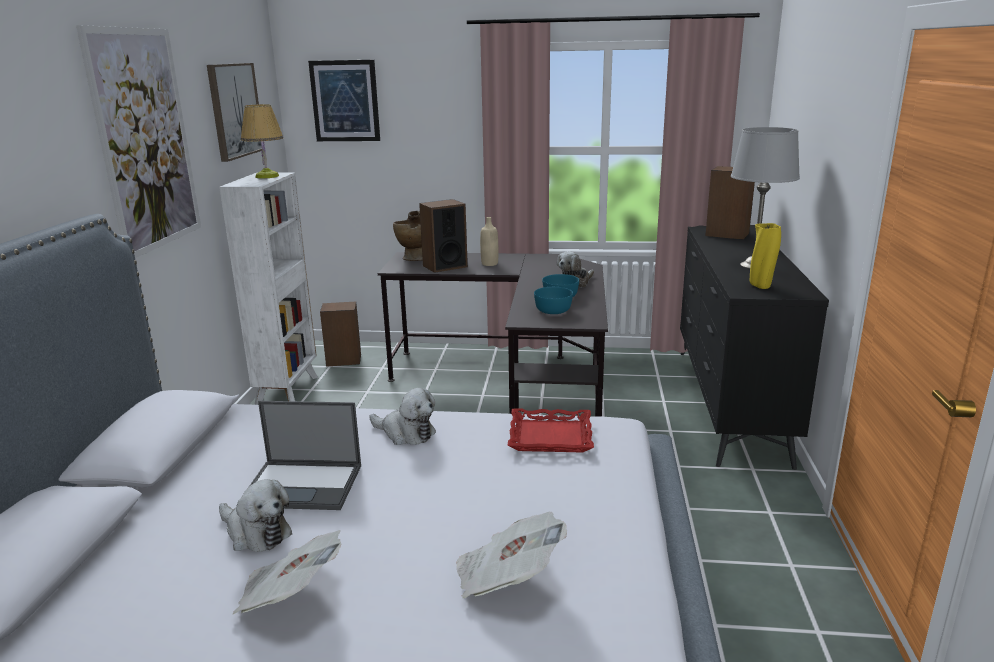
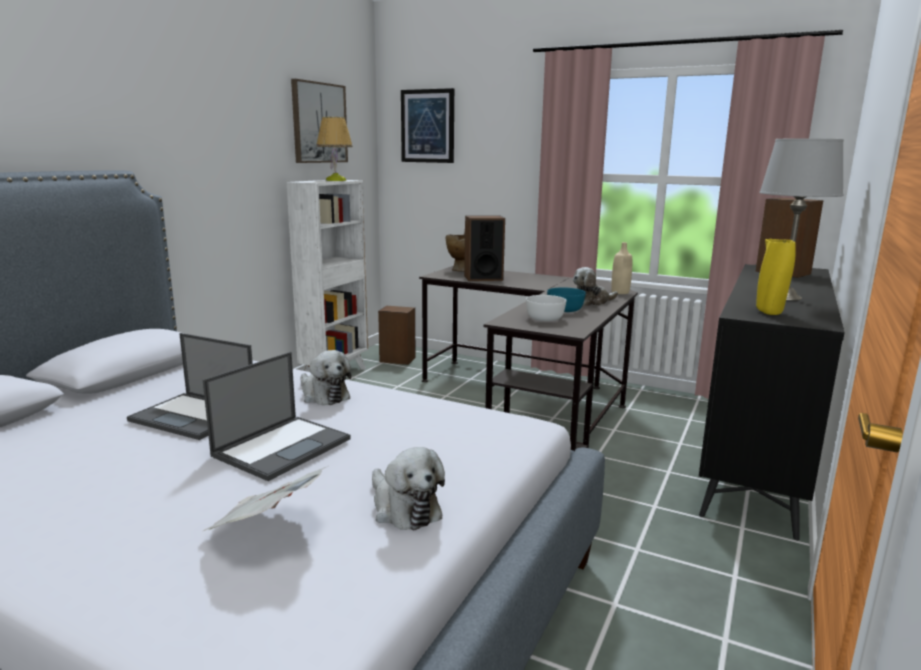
camera: 20 degrees right, 5 degrees down
(146, 140) = (209, 127): picture -> none
(256, 532) = (117, 442): plush toy -> plush toy (404, 508)
(290, 595) = (81, 494): newspaper -> none
(430, 498) = (283, 447): none -> laptop
(489, 264) = (526, 280): beige bottle -> beige bottle (620, 292)
(550, 436) = (452, 421): red tray -> none
(553, 310) = (545, 318): turquoise bowl -> white bowl

